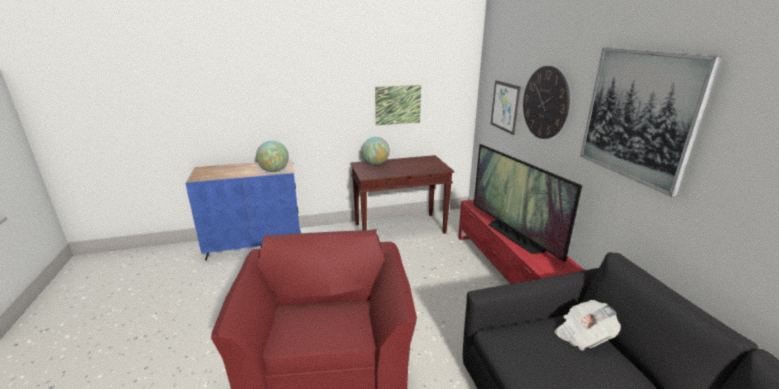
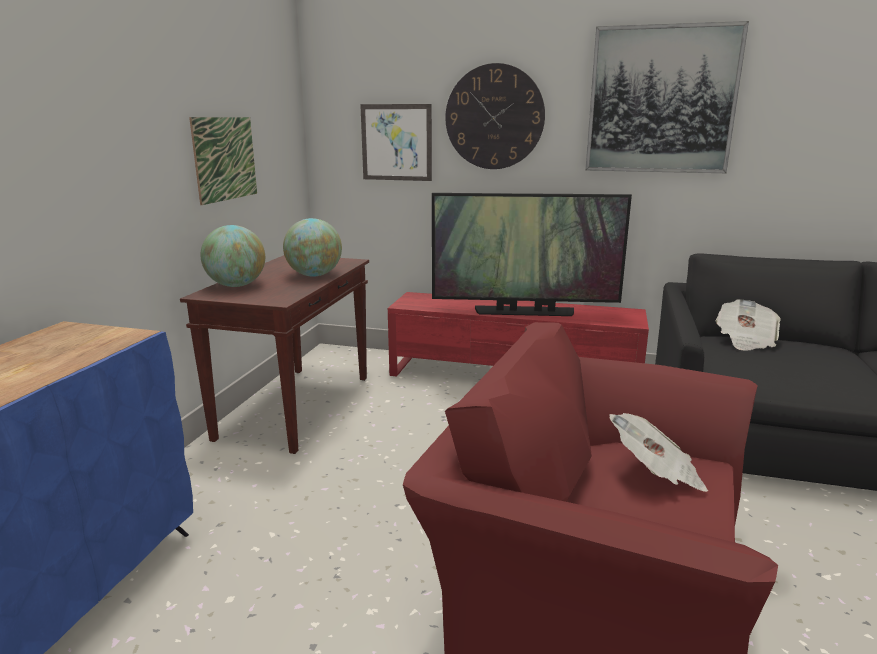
camera: 60 degrees left, 5 degrees down
(274, 171) = (100, 345): globe -> globe (314, 275)
(339, 321) = (655, 474): none -> newspaper

